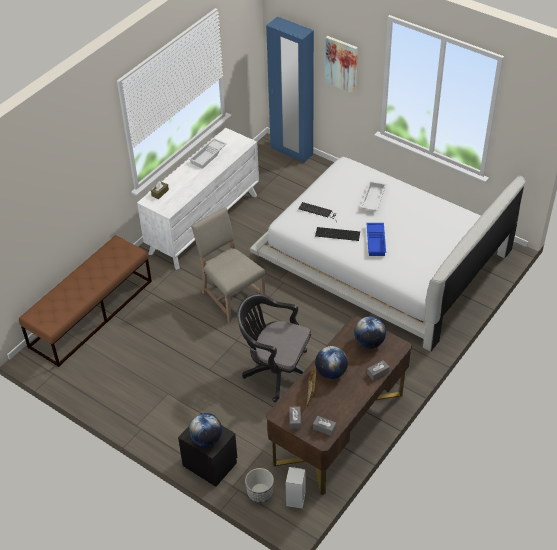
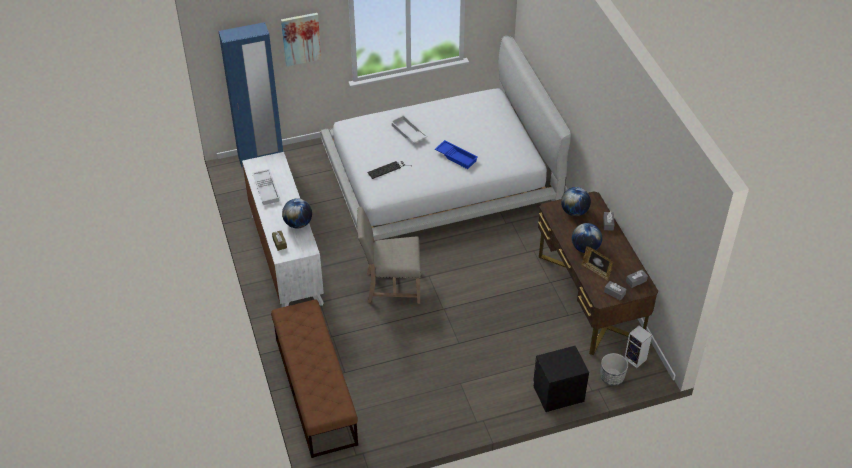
camera: 55 degrees left, 0 degrees up
(206, 439) = (566, 365): globe -> globe (298, 223)
(276, 371) = (499, 302): black office chair -> none
(338, 234) = (426, 173): keyboard -> none

